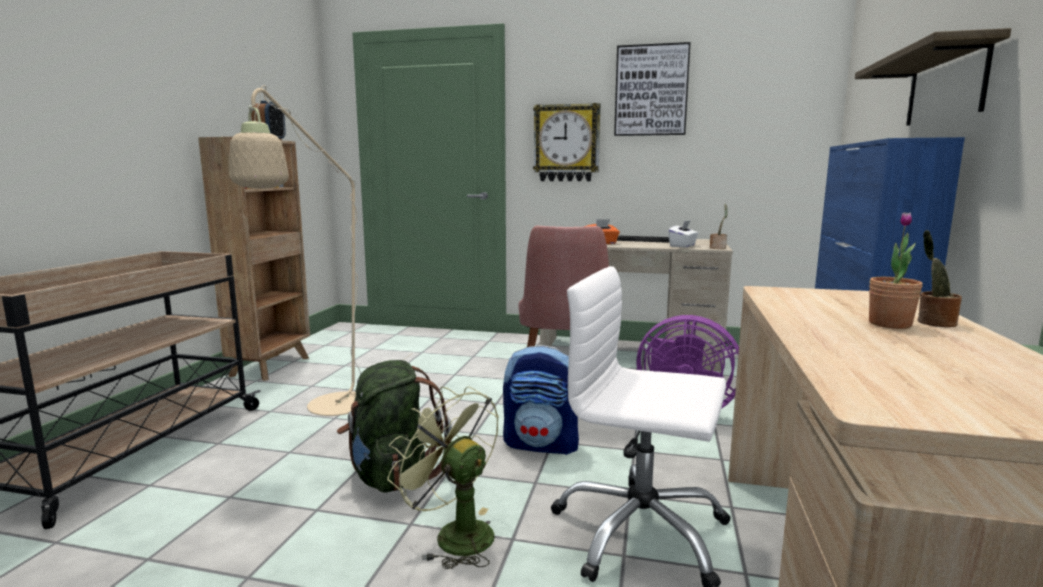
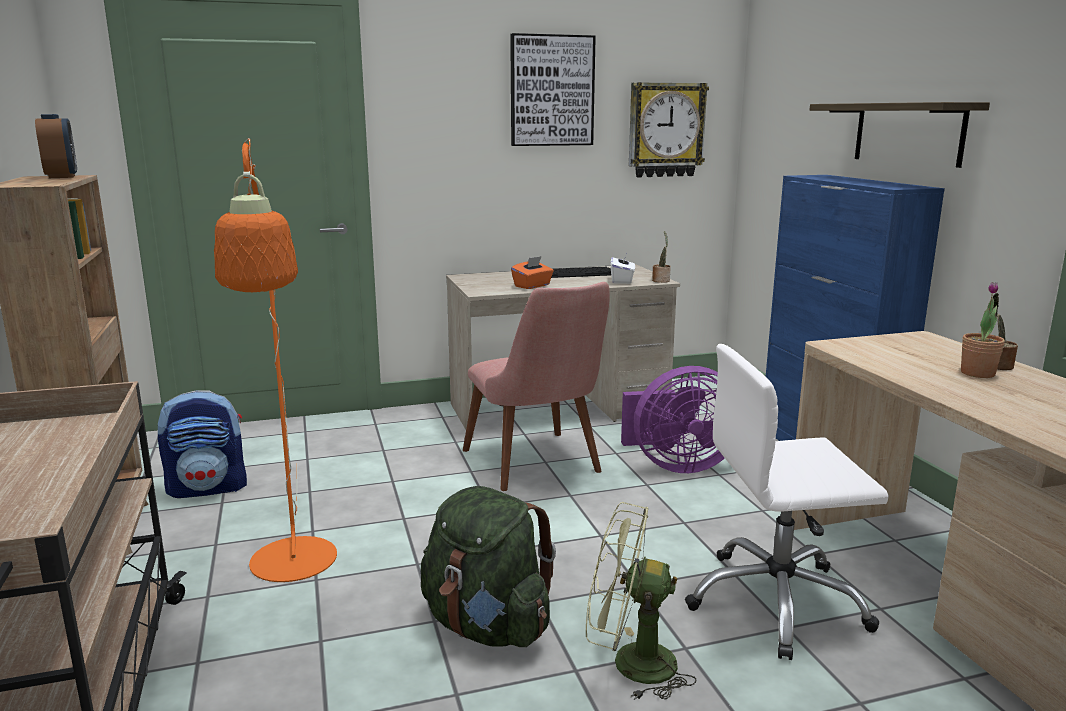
camera: 30 degrees left, 5 degrees up
(330, 410) = (294, 571): beige floor lamp -> orange floor lamp
(542, 444) = (596, 542): backpack -> backpack (209, 488)
(566, 143) = (452, 155): wall clock -> wall clock (665, 130)

